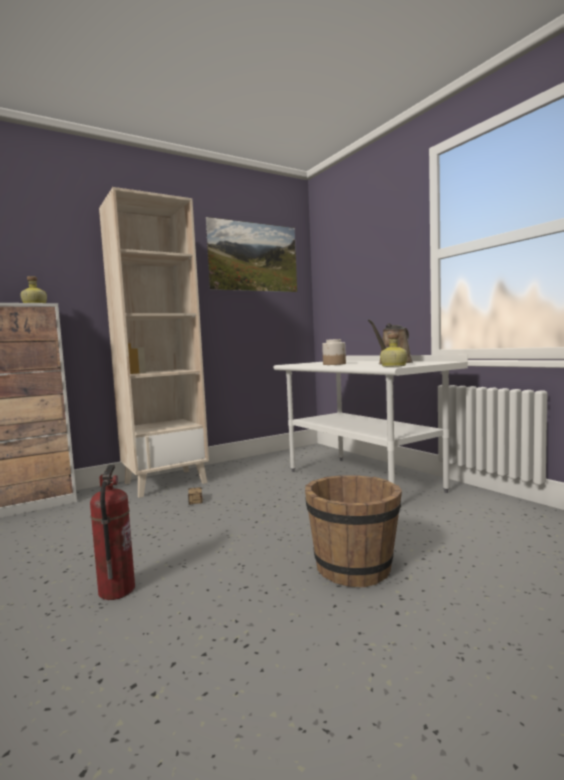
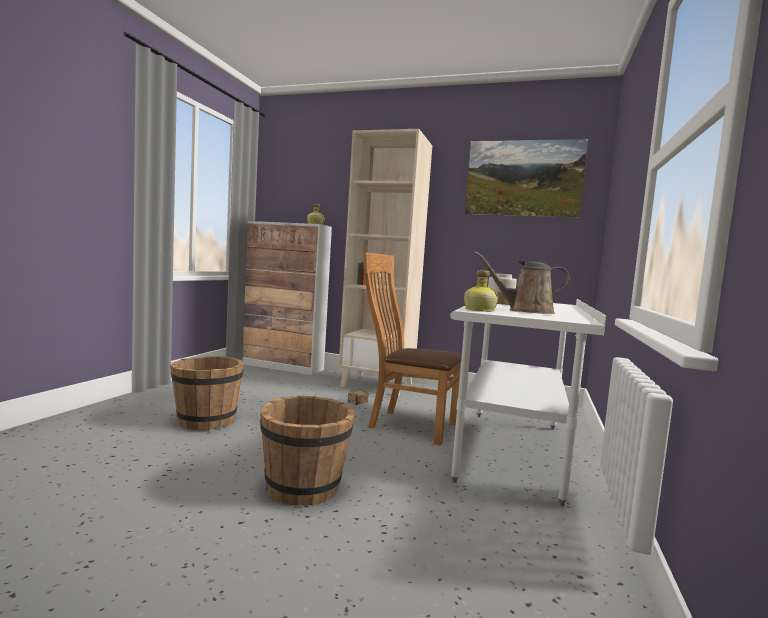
camera: 50 degrees right, 0 degrees up
(116, 590) = (206, 421): fire extinguisher -> brown bucket
(275, 496) = (407, 425): none -> brown chair

